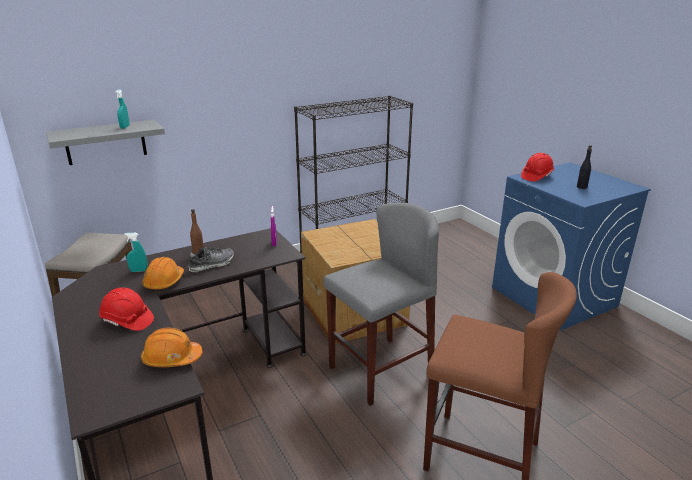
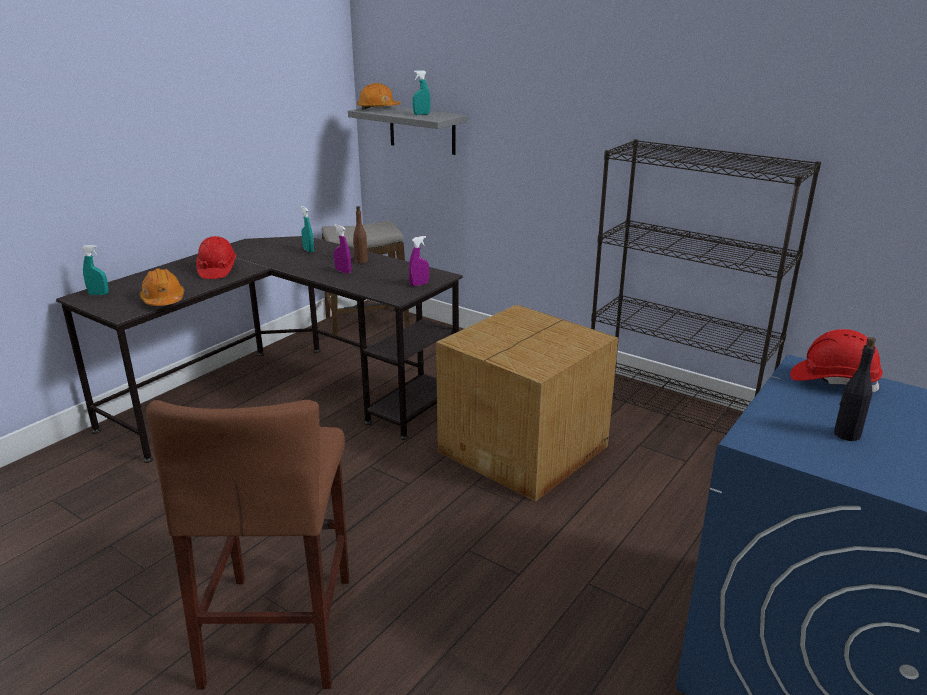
camera: 65 degrees right, 0 degrees up
(100, 401) = (98, 294): none -> turquoise spray bottle
(164, 282) = (293, 264): orange hard hat -> orange hard hat (378, 108)
(212, 264) = (343, 271): shoe -> purple spray bottle
(380, 370) = (410, 501): grey stool -> none

